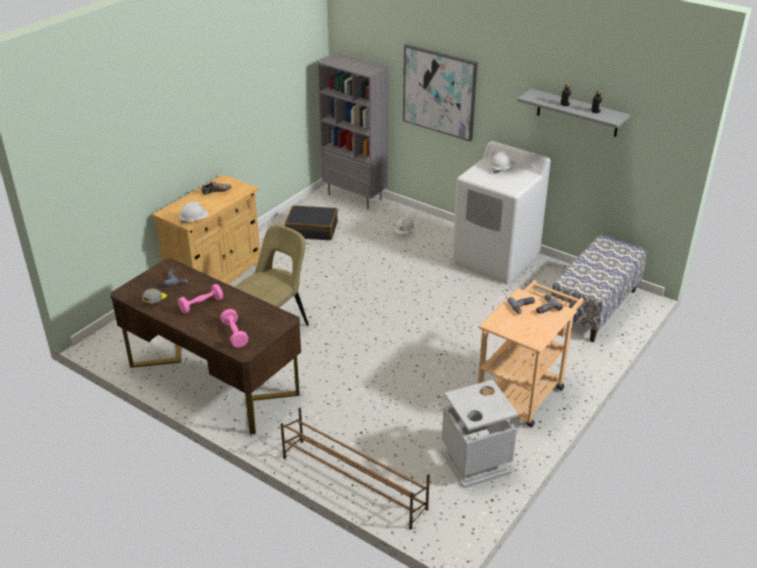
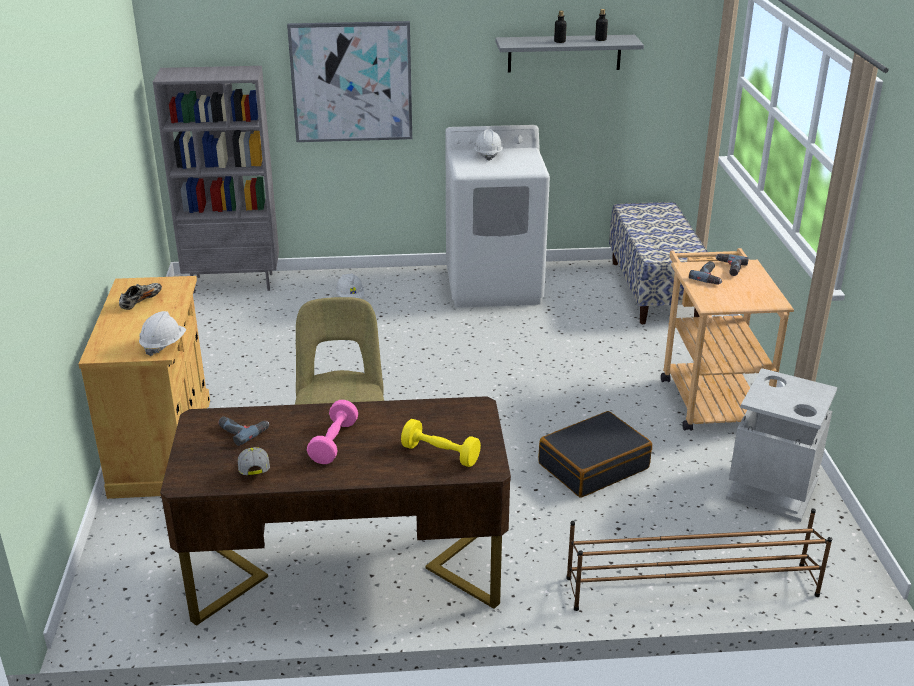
camera: 40 degrees left, 5 degrees down
(234, 334) = (440, 454): pink dumbbell -> yellow dumbbell
(312, 229) = (227, 338): black suitcase -> black suitcase (593, 465)

